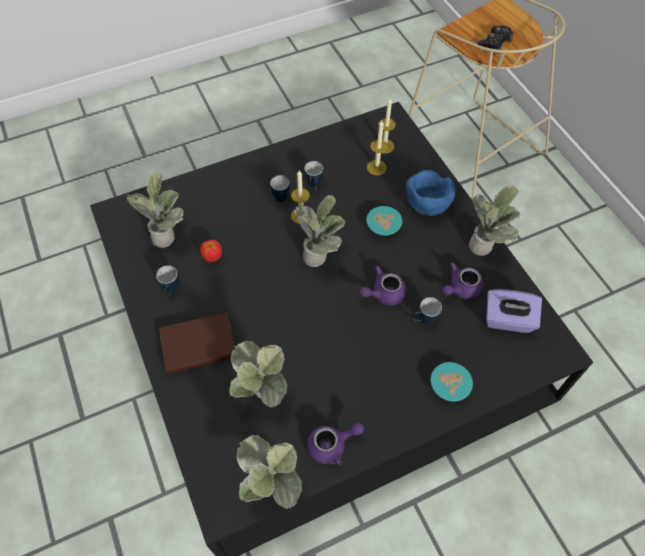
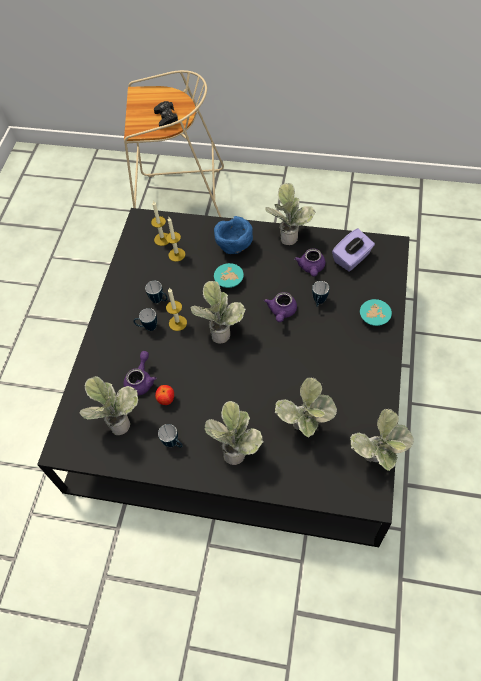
camera: 50 degrees left, 0 degrees up
(199, 345) = (235, 449): brown book -> potted plant
(332, 445) = (370, 406): purple teapot -> purple teapot (141, 380)

